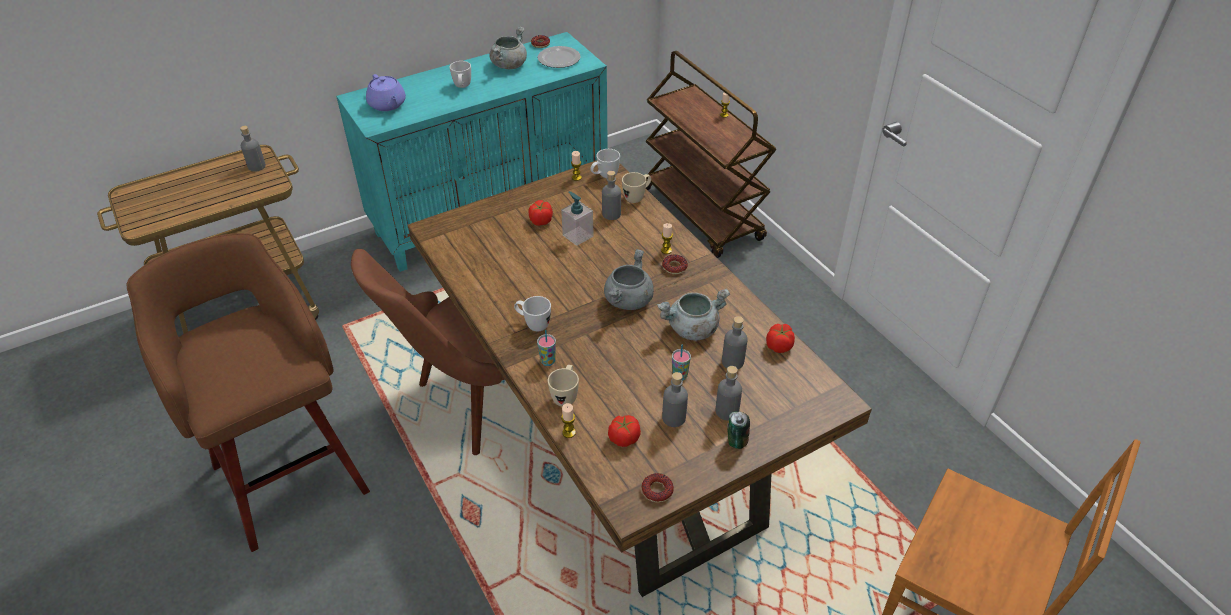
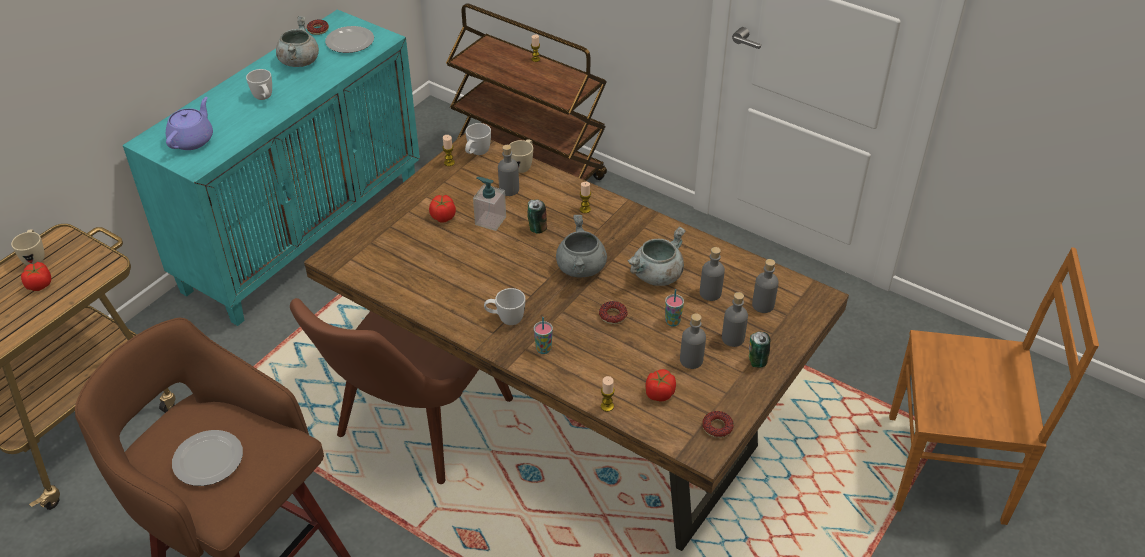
camera: 25 degrees left, 0 degrees up
(231, 361) = (209, 460): none -> plate
(257, 166) = (69, 251): grey bottle -> grey bottle (763, 305)
(387, 105) = (192, 140): purple teapot -> purple teapot turned 105 degrees counterclockwise
(566, 395) = (581, 374): beige mug -> beige mug (35, 257)
(613, 254) = (537, 228): none -> can
(674, 267) = (603, 223): donut -> donut (613, 315)
(779, 346) = (741, 266): tomato -> tomato (40, 284)

